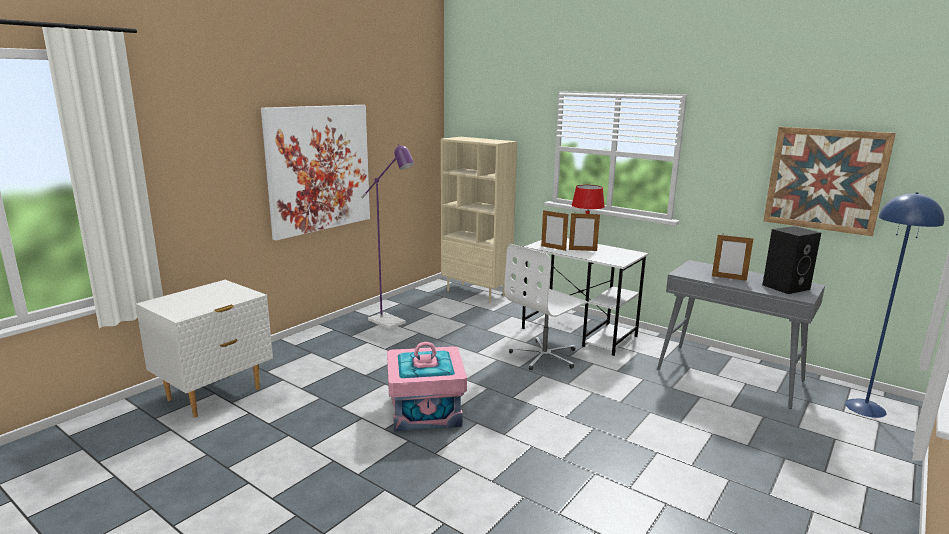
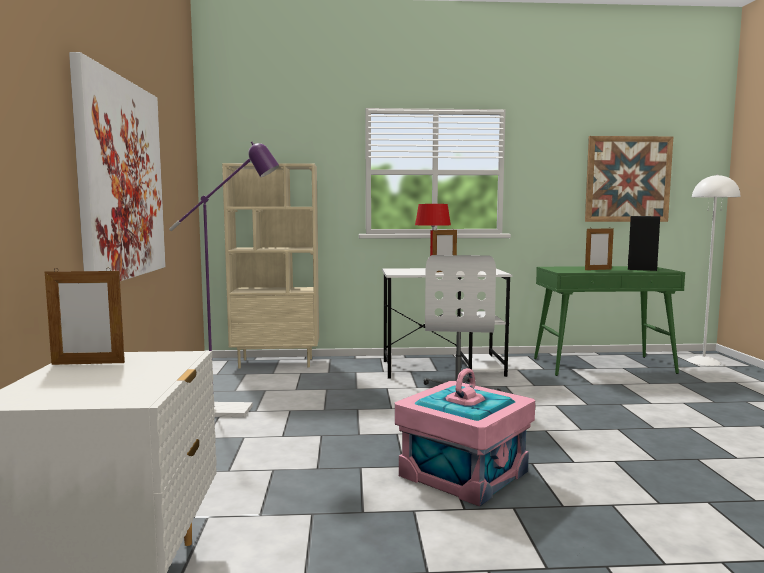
camera: 40 degrees left, 10 degrees down
(553, 248) = (416, 273): picture frame -> picture frame (88, 363)
(730, 375) = (603, 366): grey console table -> green console table
(864, 408) = (703, 361): blue floor lamp -> white floor lamp

